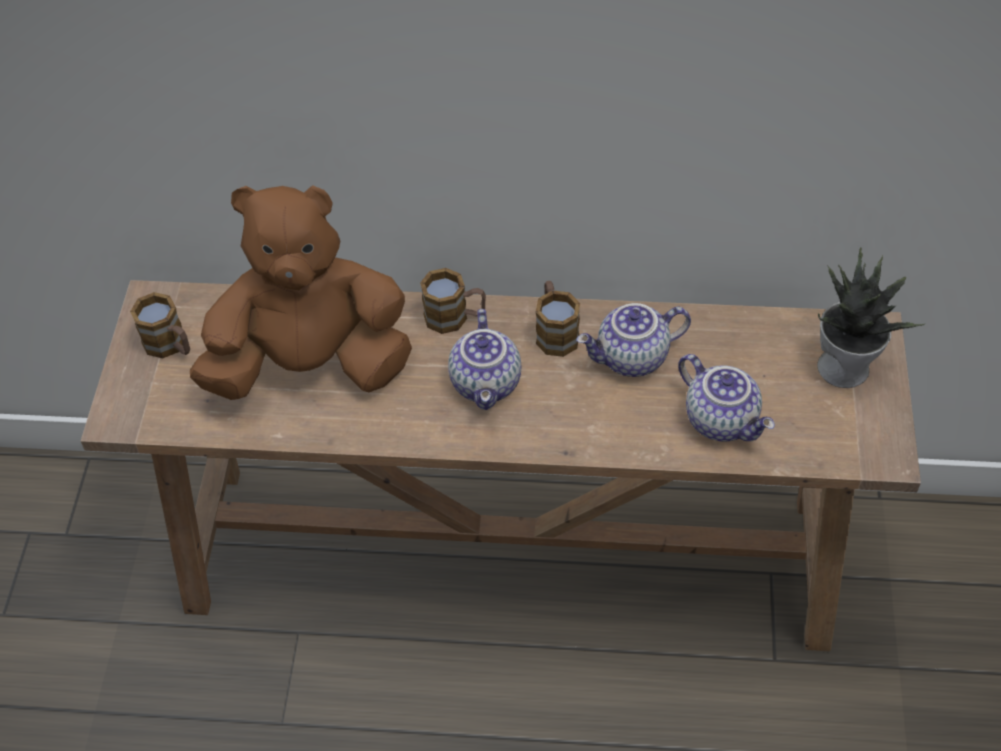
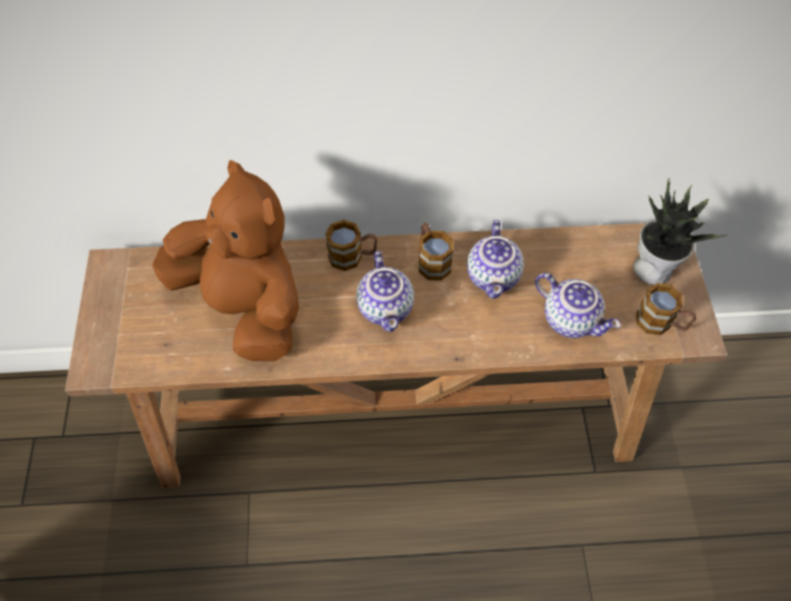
camera: 10 degrees left, 5 degrees up
(170, 345) = (129, 301): mug -> mug (661, 323)
(311, 365) = (245, 307): brown plush toy -> brown plush toy turned 60 degrees clockwise
(632, 359) = (494, 277): teapot -> teapot turned 60 degrees counterclockwise

